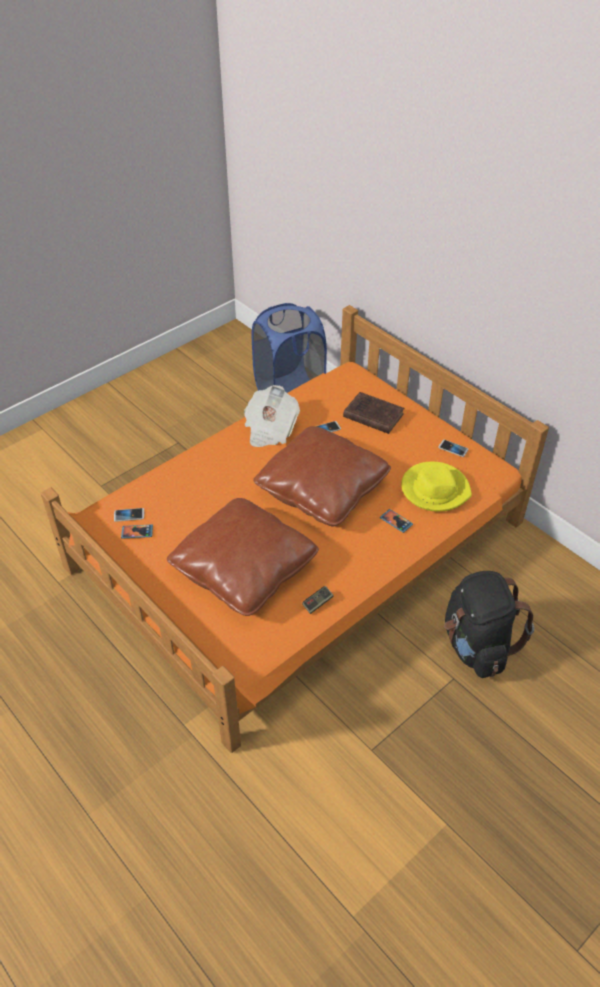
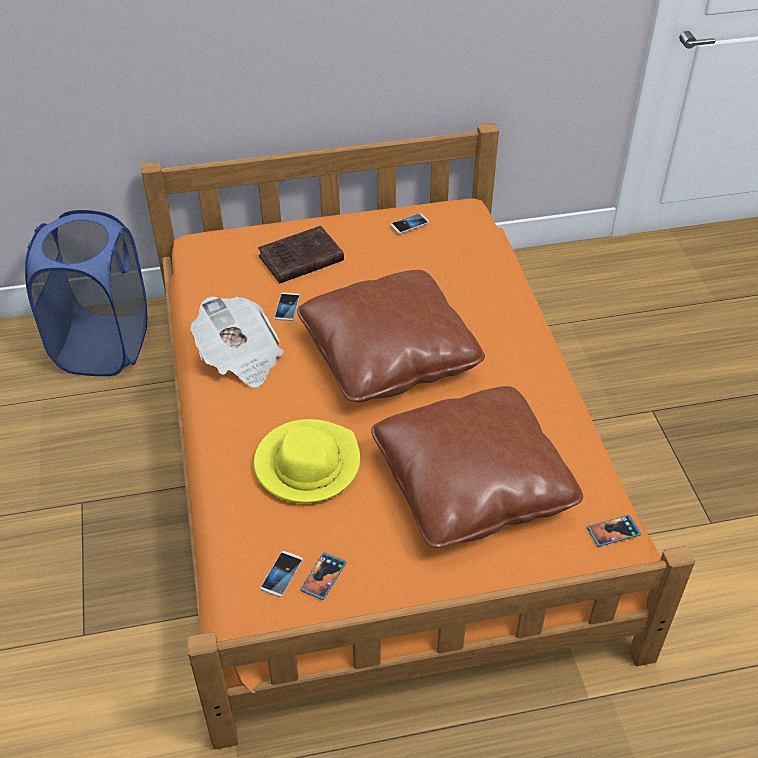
camera: 60 degrees left, 0 degrees up
(317, 603) = (571, 438): game controller -> none
(396, 521) = (488, 317): phone -> phone (613, 532)
(435, 489) = (462, 265): yellow hat -> yellow hat (307, 464)
(476, 645) = (620, 372): black backpack -> none

